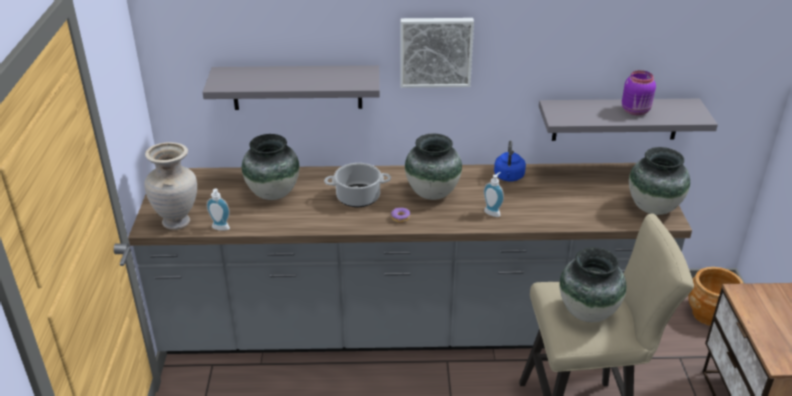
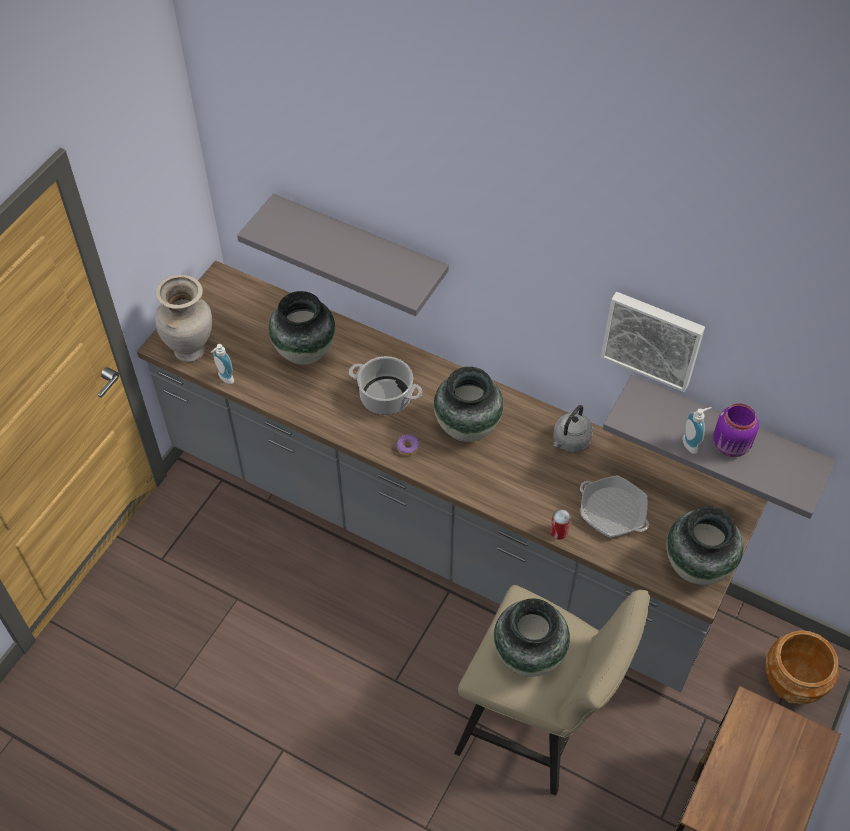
camera: 30 degrees right, 20 degrees up
(435, 51) = (512, 278): picture -> picture (653, 338)
(493, 212) = (511, 485): soap dispenser -> soap dispenser (692, 443)
(508, 177) = (570, 441): blue kettle -> grey kettle
(549, 224) = (558, 532): none -> can
(572, 201) = (612, 511): none -> frying pan

